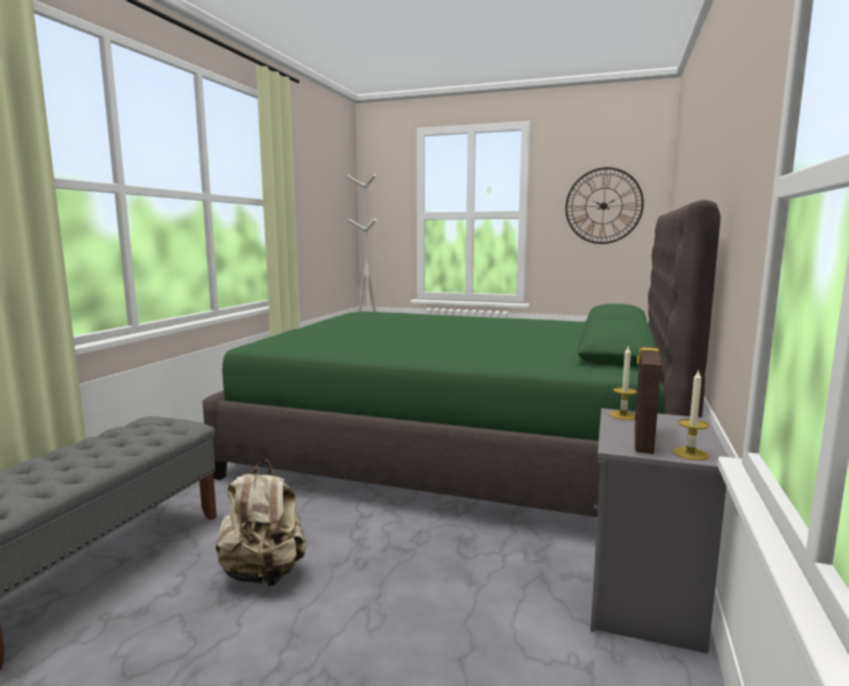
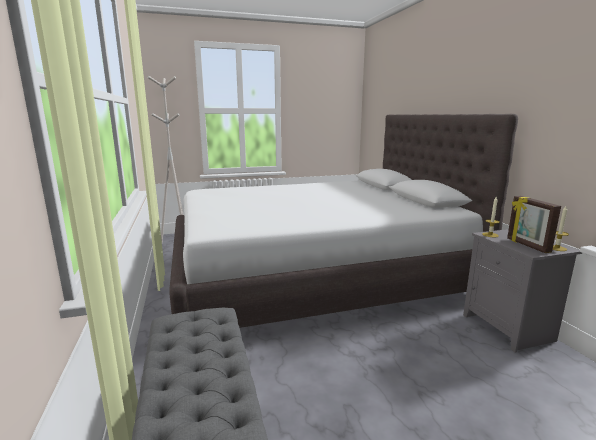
camera: 35 degrees left, 5 degrees up
(264, 573) = (336, 403): beige backpack -> none
(460, 451) = (316, 276): green bed -> white bed
(603, 206) = (327, 106): wall clock -> none

